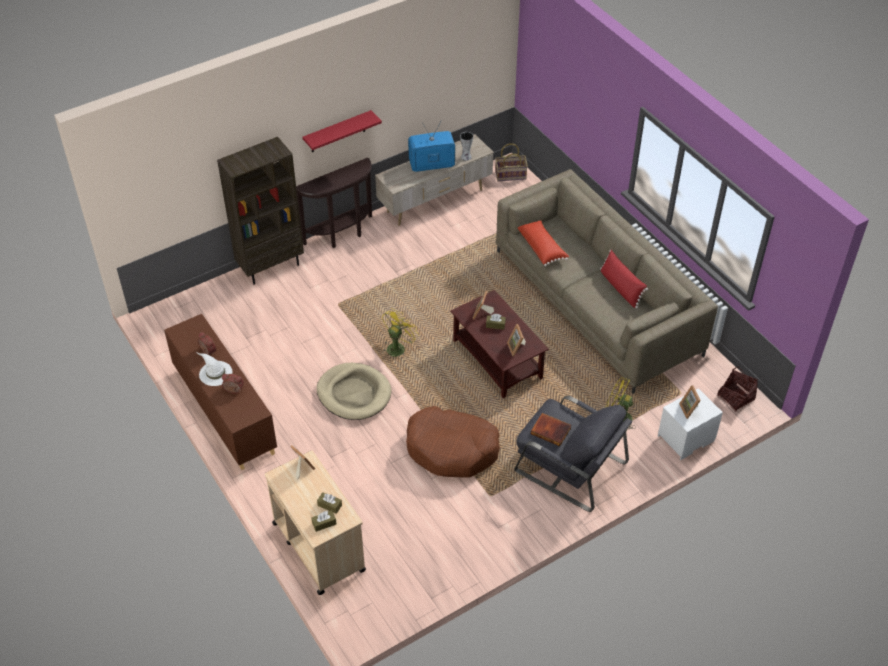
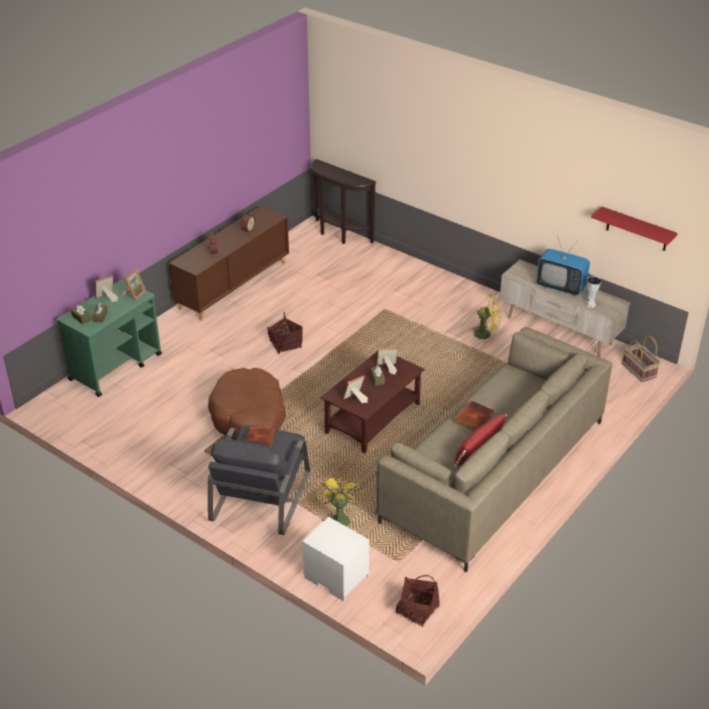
camera: 70 degrees right, 10 degrees down
(215, 373) = (227, 239): white hat -> none
(271, 266) = (406, 264): brown bookcase -> none
(318, 546) = (116, 367): beige cart -> green cart
(337, 132) = (497, 188): red shelf -> red shelf (637, 229)
(342, 235) = (472, 290): brown console table -> brown console table (339, 234)
(354, 393) = (285, 344): beige dog bed -> basket
(397, 347) = (353, 355): yellow fan -> yellow fan (486, 334)
(431, 165) = (560, 287): television -> television turned 150 degrees clockwise
(542, 248) = (500, 384): red pillow -> none
(579, 278) = (473, 417): none -> book
(690, 409) = (334, 538): picture frame -> picture frame (106, 298)

